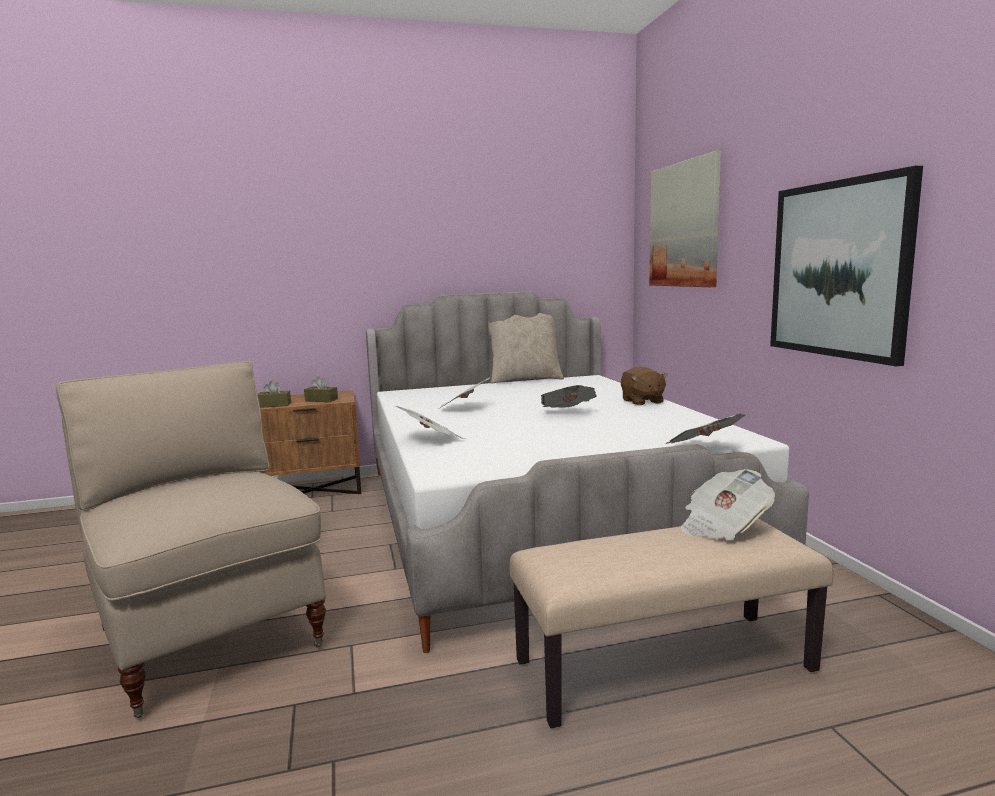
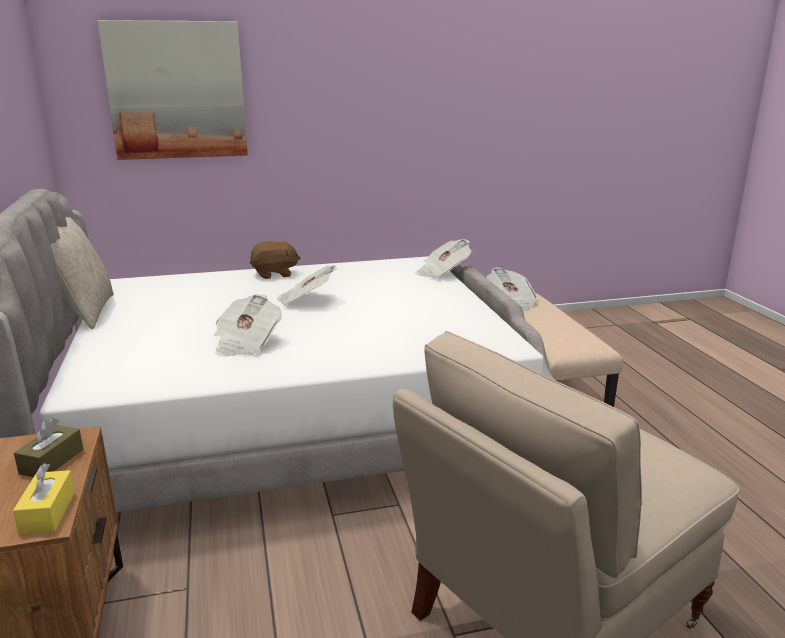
camera: 90 degrees left, 10 degrees up
(274, 405) = (47, 512): brown tissue box -> yellow tissue box
(431, 440) = (395, 354): newspaper -> none
(838, 269) = (391, 134): picture -> none

